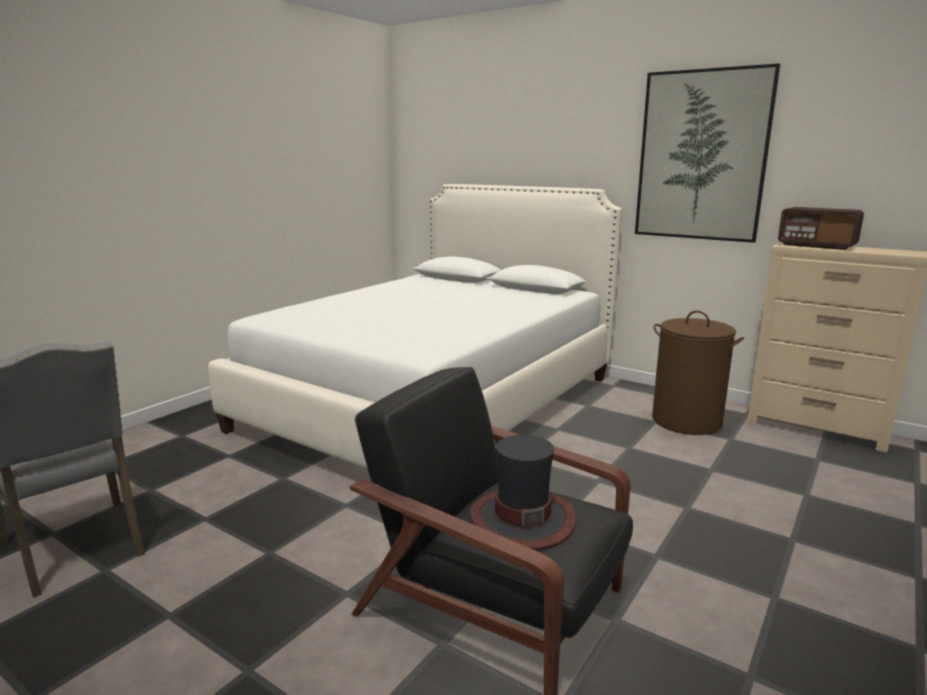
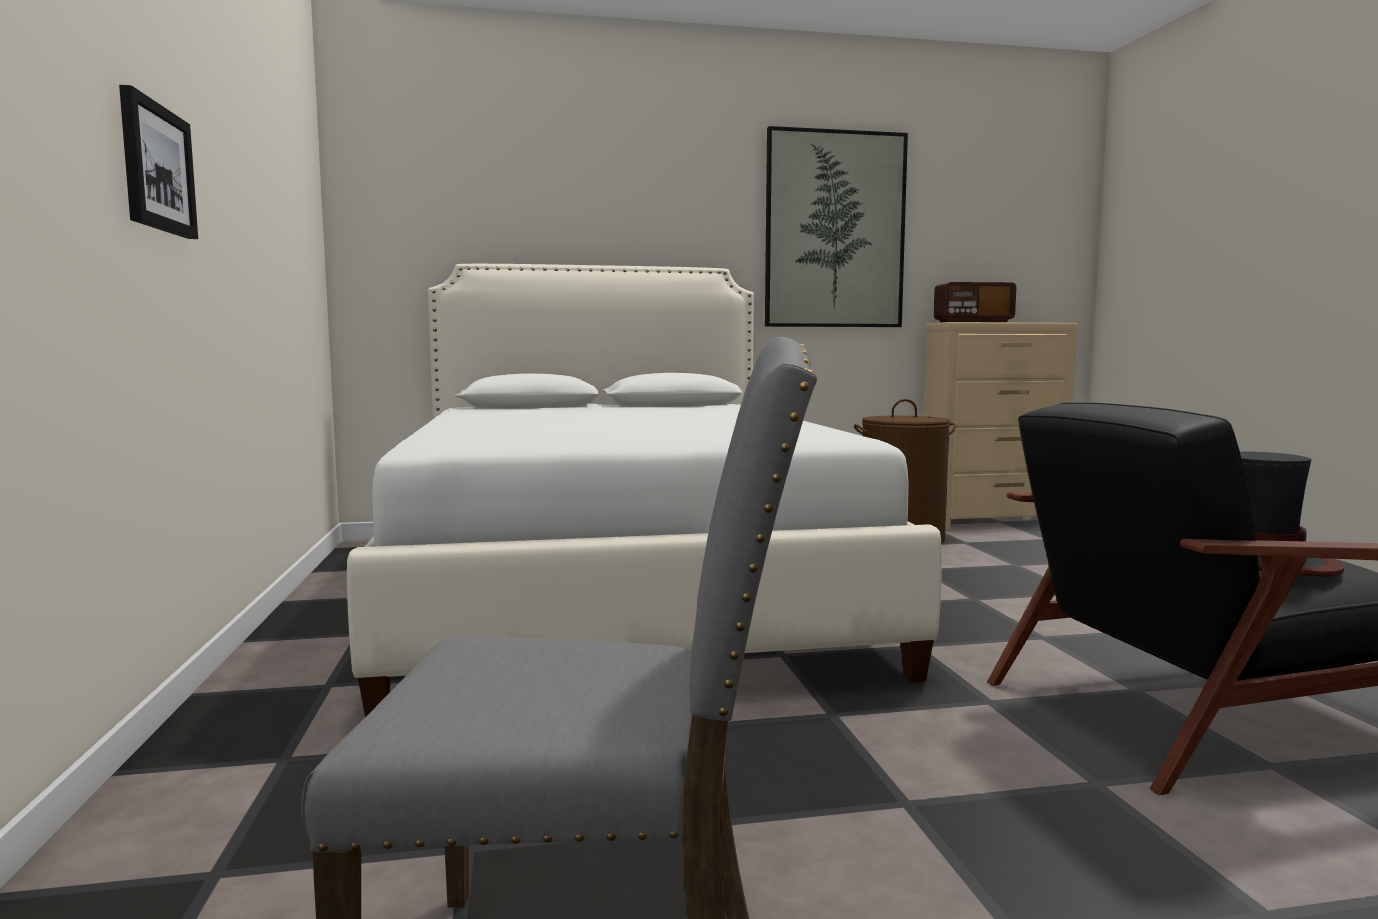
camera: 45 degrees left, 10 degrees down
(189, 184) = (156, 168): none -> picture

